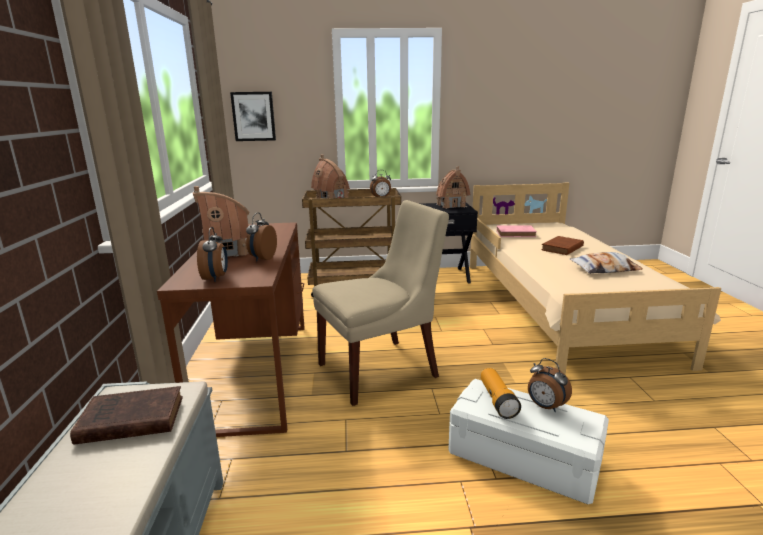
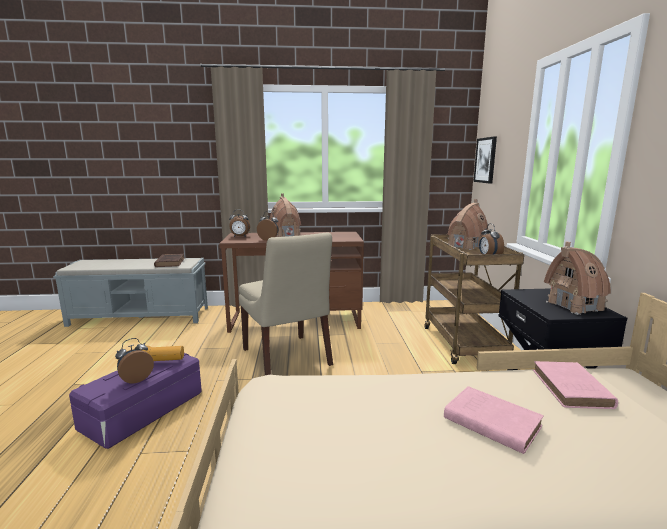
camera: 90 degrees right, 5 degrees down
(524, 457) = (144, 411): white storage box -> purple storage box
(561, 248) = (489, 421): brown book -> pink book
(604, 269) = (367, 442): pillow -> none

